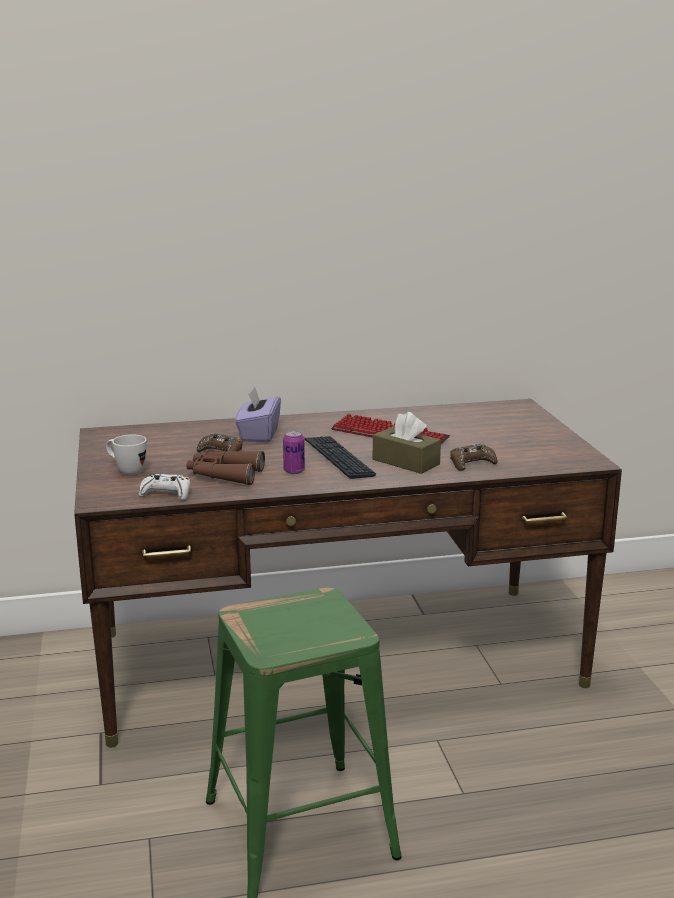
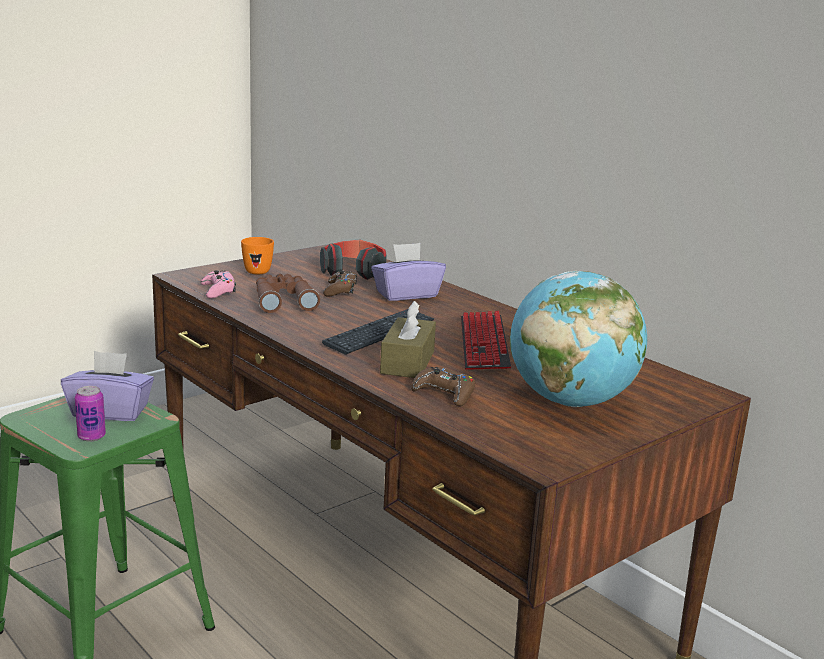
camera: 60 degrees right, 0 degrees up
(126, 470) = (258, 270): white mug -> orange mug
(166, 494) = (218, 290): white game controller -> pink game controller
(175, 439) = (353, 271): none -> headphones
(290, 613) = (110, 412): none -> purple tissue box
(294, 471) = (323, 322): can -> can (91, 436)
(508, 436) = (570, 401): none -> globe

